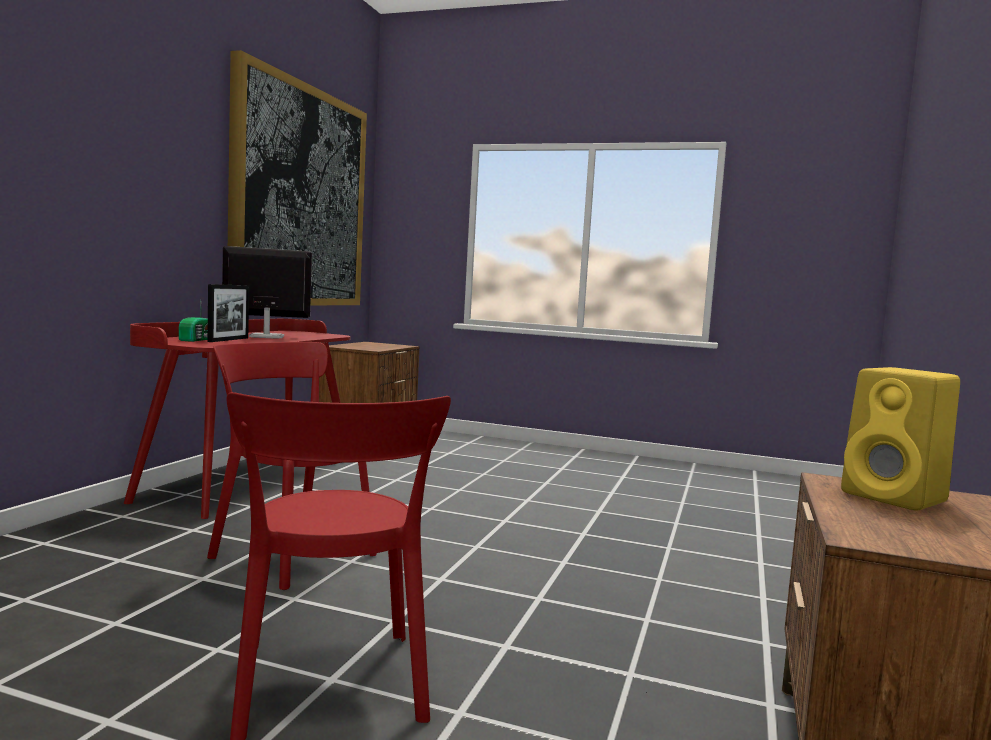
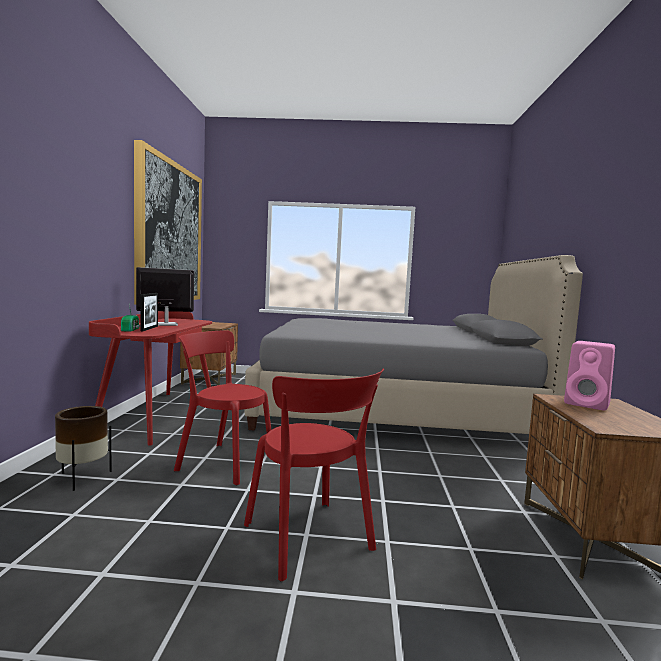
camera: 15 degrees left, 0 degrees up
(76, 552) = (82, 478): none -> brown planter
(641, 502) = (391, 409): none -> grey bed
(897, 498) = (588, 404): yellow speaker -> pink speaker

